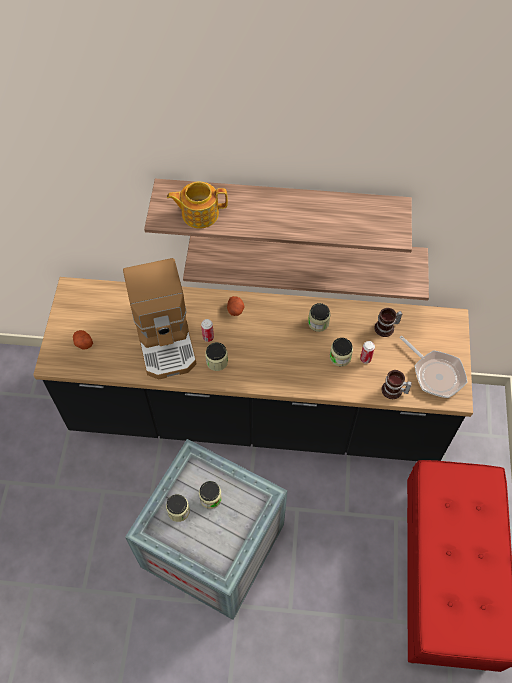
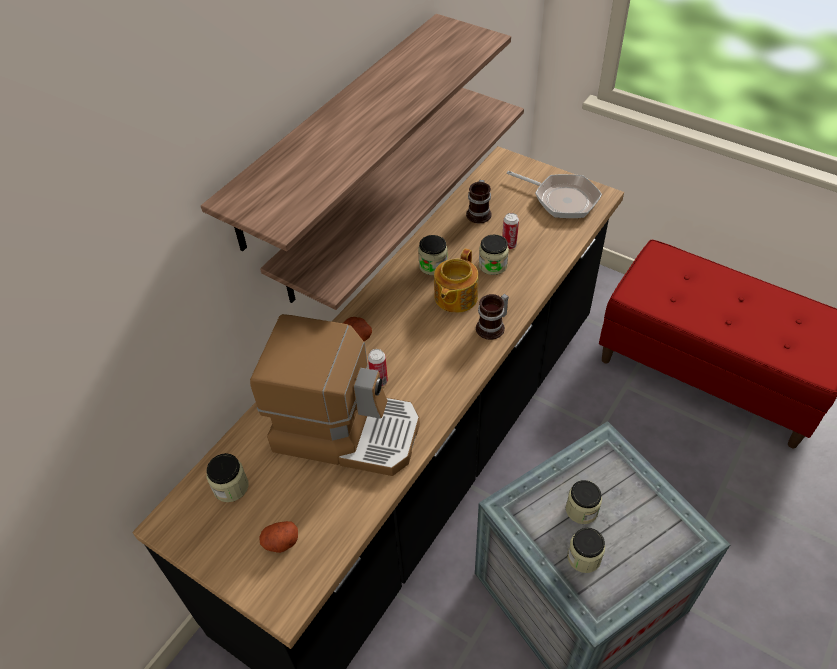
camera: 60 degrees left, 10 degrees down
(199, 213) = (308, 180): teapot -> teapot (455, 297)
(217, 361) = (423, 386): jar -> jar (231, 487)
(393, 391) = (565, 239): mug -> mug (493, 327)
(435, 374) = (562, 199): frying pan -> frying pan turned 45 degrees clockwise

